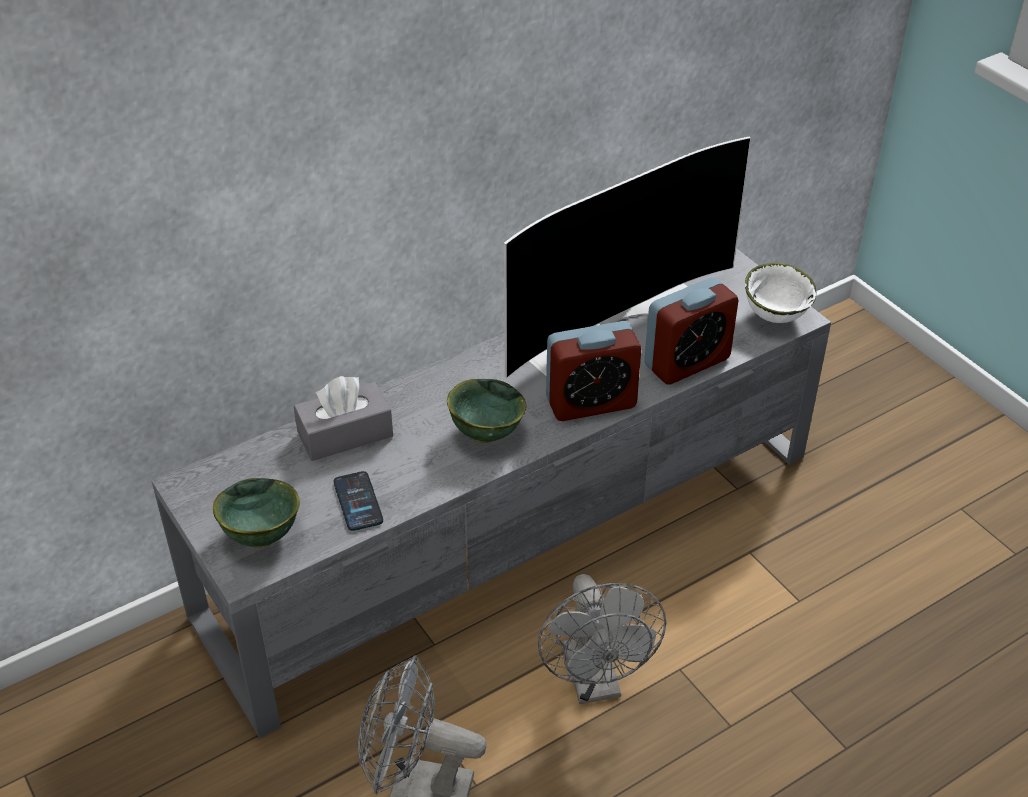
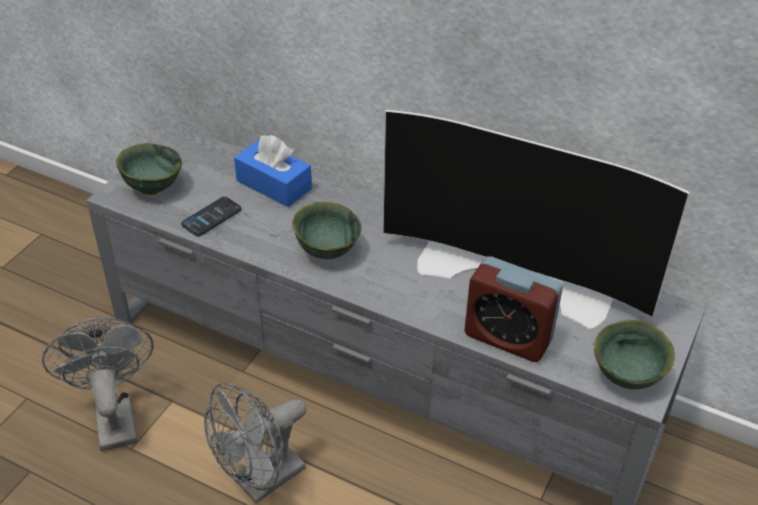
camera: 60 degrees right, 0 degrees up
(345, 434) = (274, 185): grey tissue box -> blue tissue box
(591, 402) = (407, 296): alarm clock -> none
(775, 316) = (628, 377): white bowl -> green bowl

